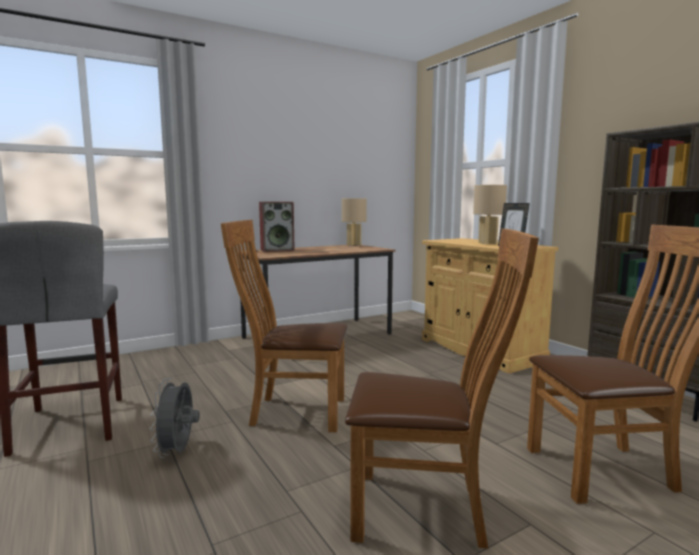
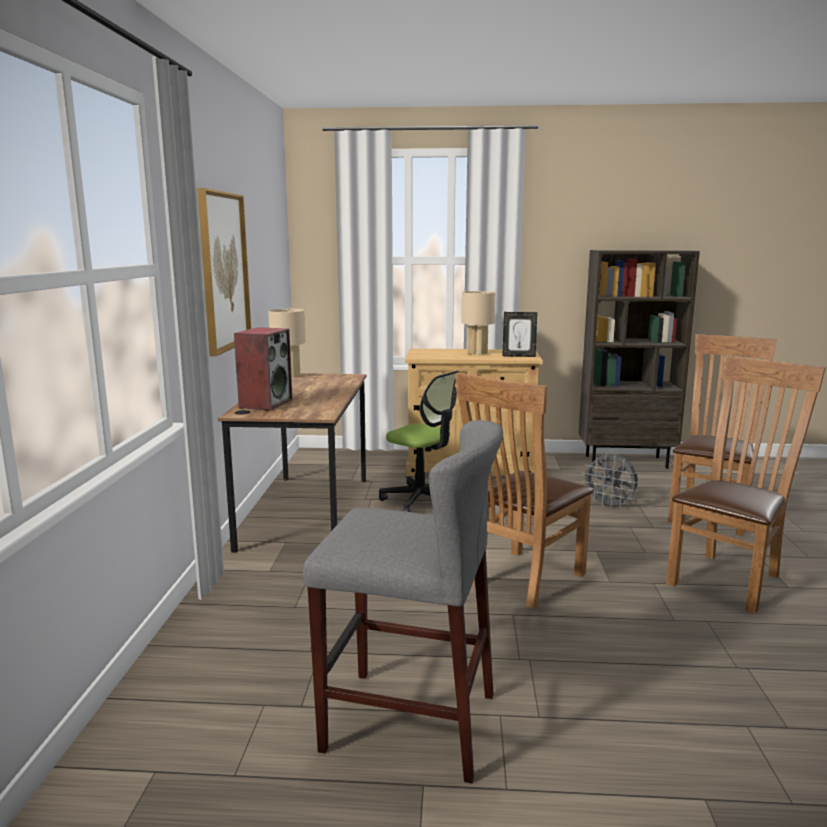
camera: 55 degrees left, 5 degrees up
(178, 452) = (561, 657): grey fan -> grey fan (609, 505)
(275, 165) = (223, 271): none -> picture
(387, 353) = (421, 500): none -> office chair

